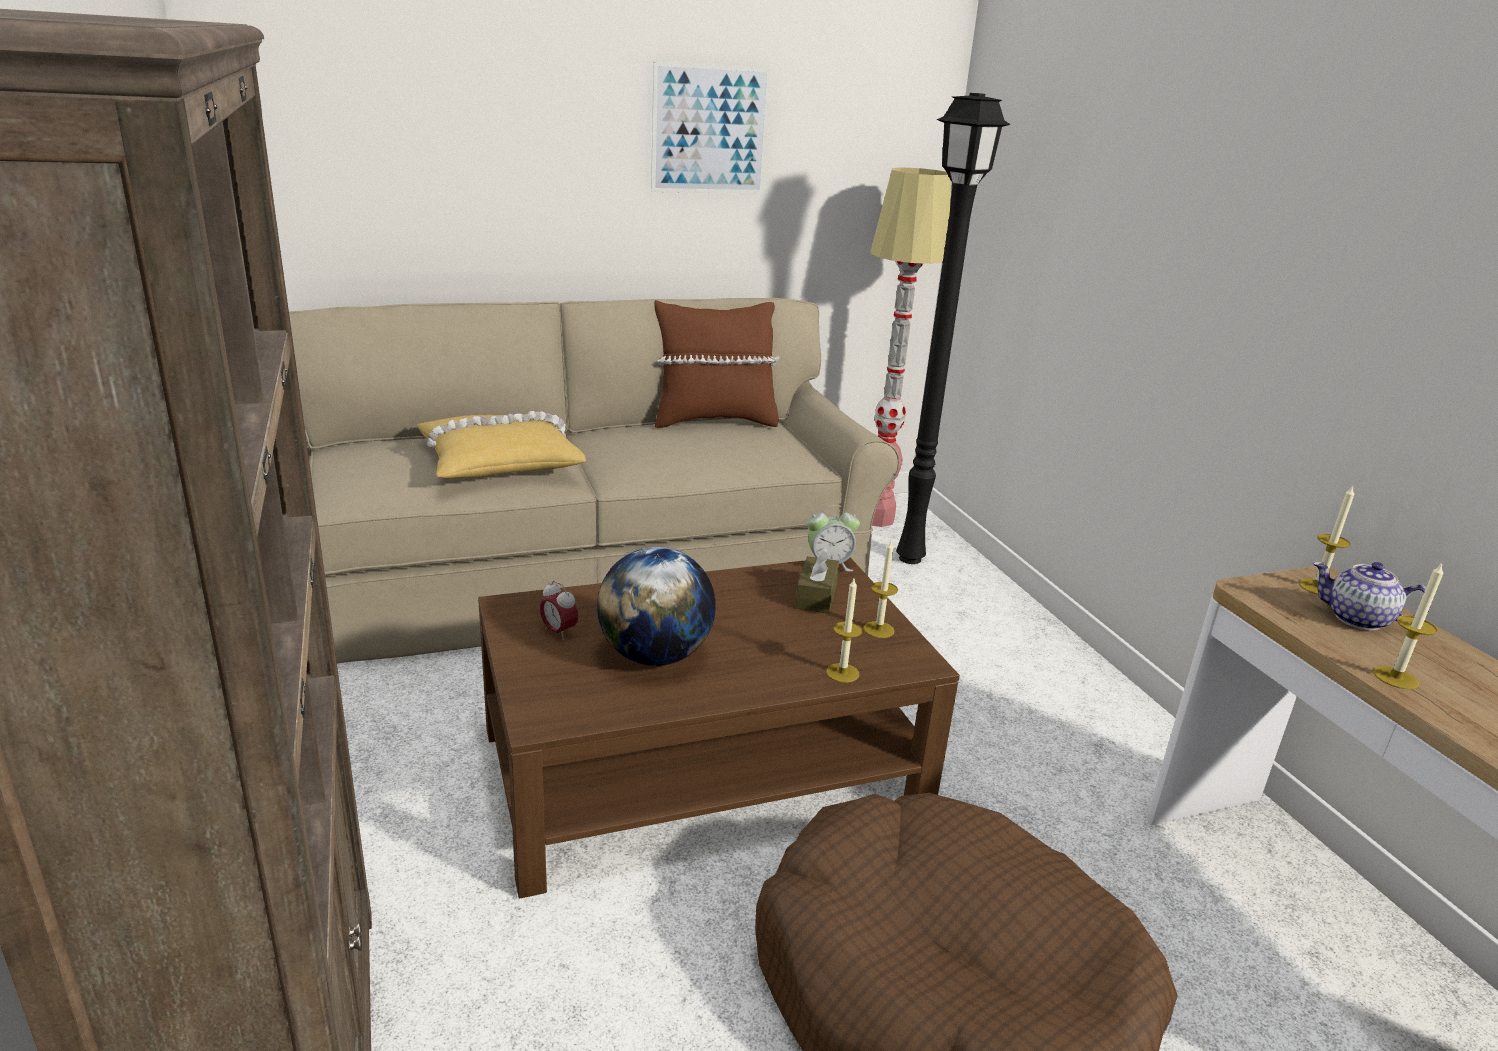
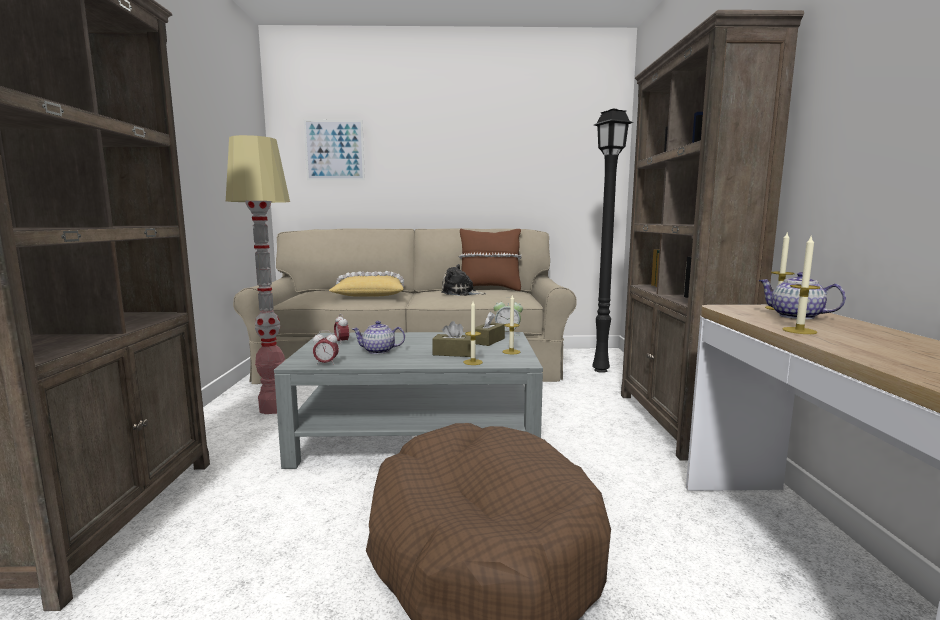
camera: 20 degrees right, 15 degrees down
(595, 714) = (326, 364): none -> alarm clock
(655, 656) = (379, 351): globe -> teapot
(678, 445) = (461, 293): none -> plush toy
(704, 768) = (419, 434): brown coffee table -> grey coffee table
(710, 130) = (493, 152): picture -> picture (334, 150)
(789, 647) = (453, 353): none -> brown tissue box
(876, 519) = (591, 355): floor lamp -> floor lamp (273, 409)
(1076, 679) = (676, 423): none -> brown bookcase

